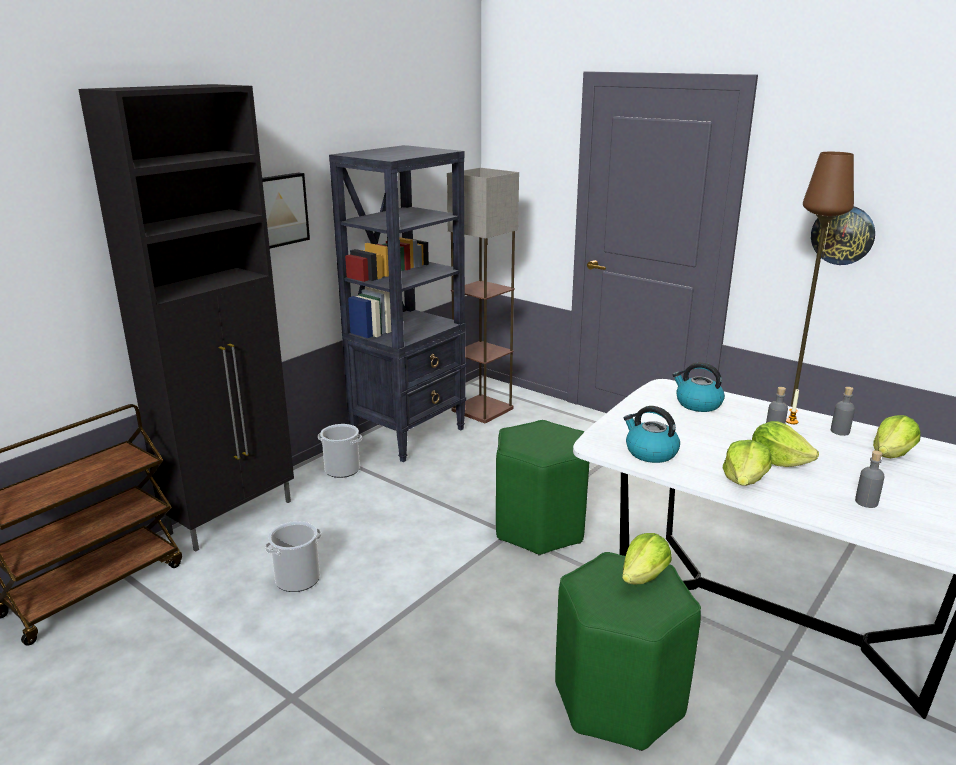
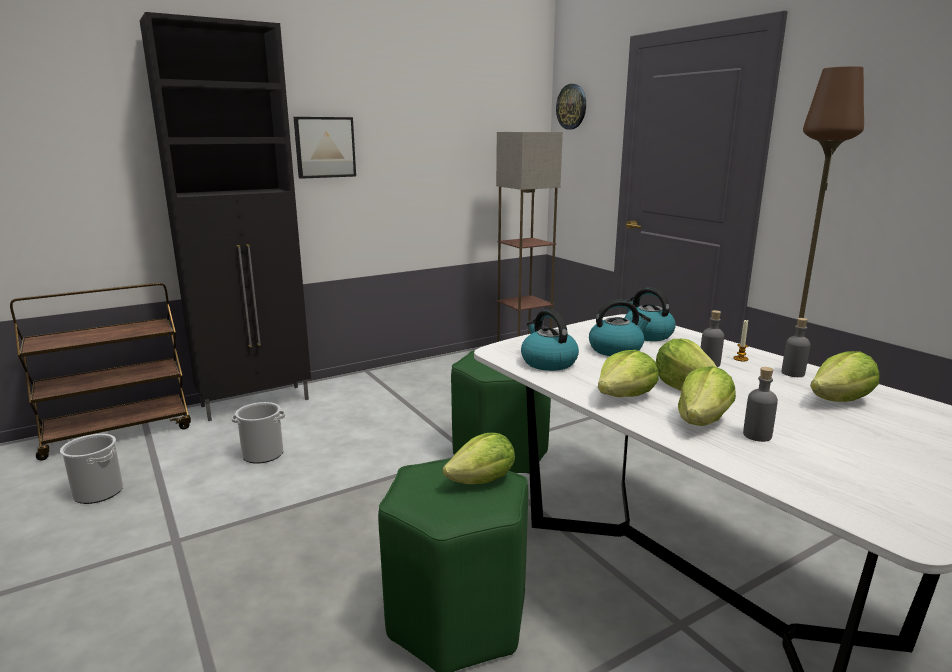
camera: 20 degrees right, 5 degrees down
(342, 469) = (368, 384): bucket -> bucket (98, 492)
(409, 434) = (445, 367): black bookcase -> none
(690, 427) = (616, 349): none -> kettle
(820, 496) = (703, 421): none -> lettuce
(843, 234) = (873, 177): wall clock -> wall clock (572, 106)

